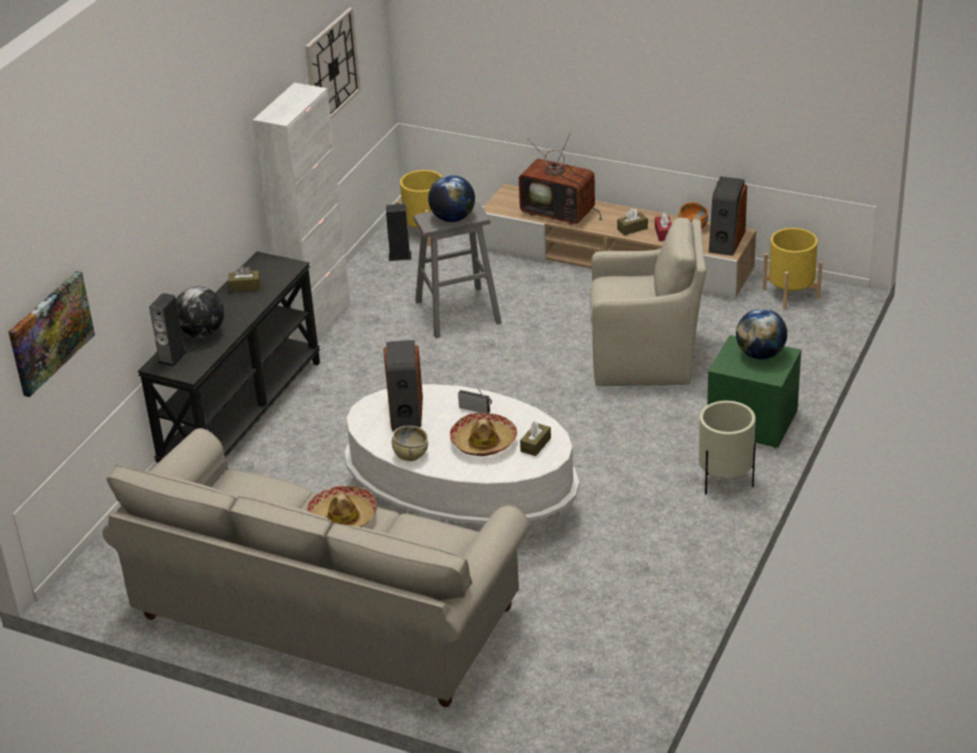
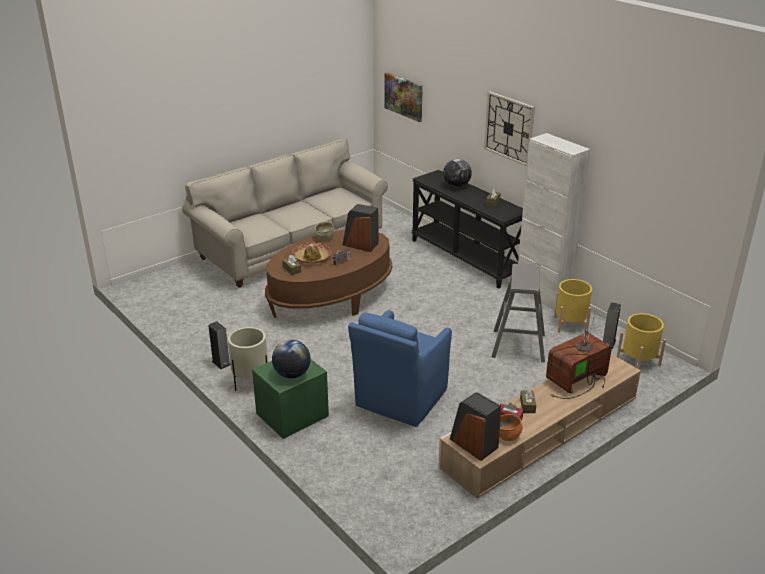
camera: 115 degrees right, 5 degrees down
(172, 358) = (441, 177): speaker -> speaker (221, 363)
(331, 68) = (640, 184): wall clock -> wall clock (509, 128)
(342, 517) = (301, 217): hat -> none
(452, 218) = (522, 276): globe -> none
(462, 500) = (331, 298): white coffee table -> brown coffee table
(646, 360) = (399, 399): beige armchair -> blue armchair
(791, 293) = (425, 504): yellow planter -> yellow planter (570, 324)

